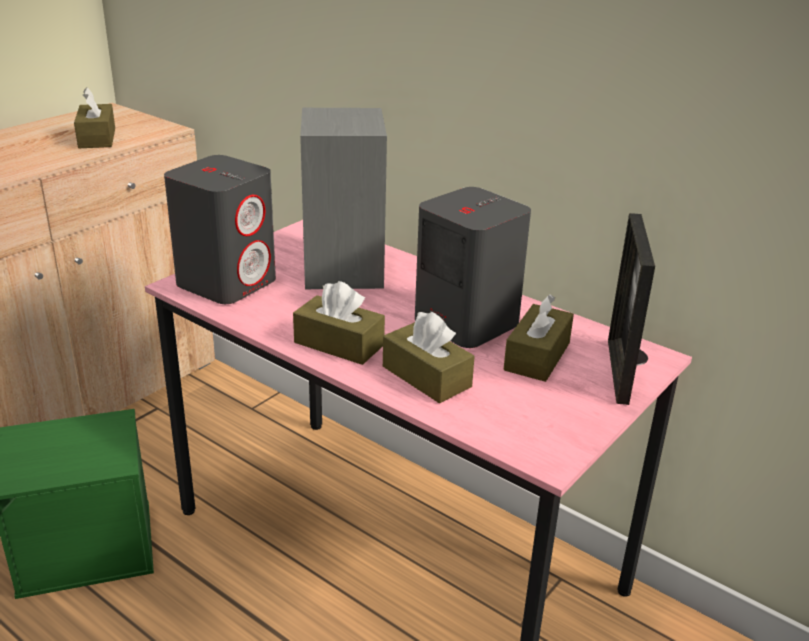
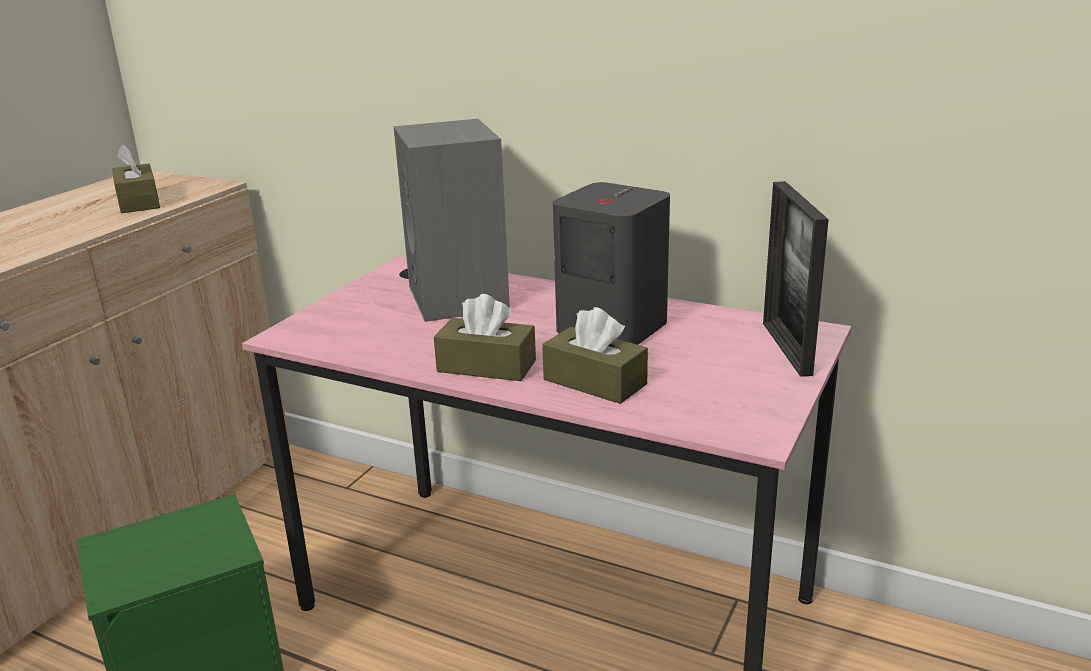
camera: 10 degrees left, 5 degrees down
(227, 282) = (335, 327): grey speaker -> none
(537, 356) = (699, 347): brown tissue box -> none

